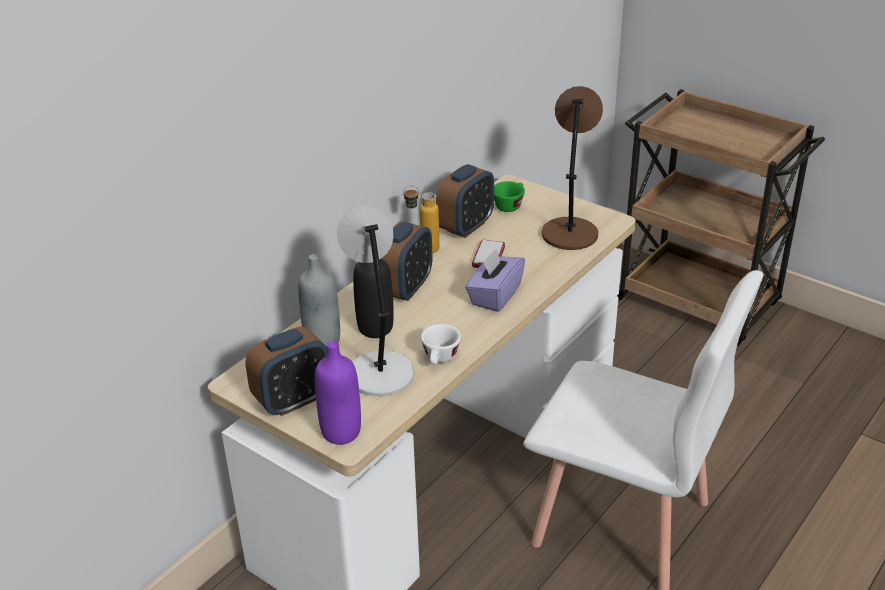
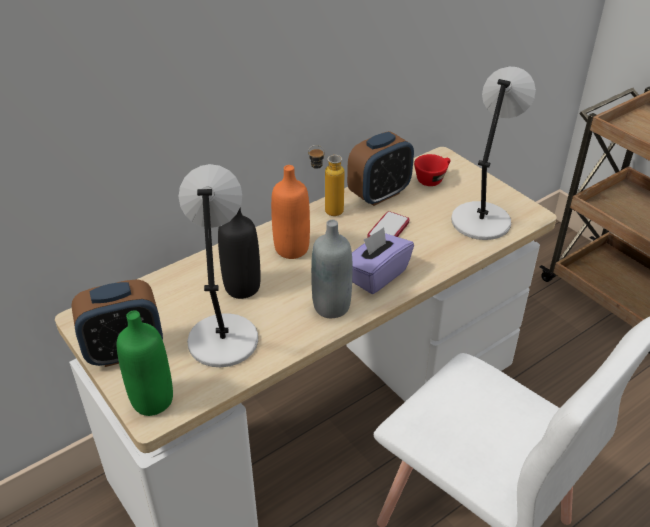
camera: 15 degrees right, 5 degrees up
(322, 341) = (185, 290): grey bottle -> grey bottle (331, 306)
(341, 432) = (152, 400): purple bottle -> green bottle
(405, 288) = (291, 249): alarm clock -> orange bottle
(440, 359) = (290, 337): white cup -> none
(510, 205) = (432, 179): green cup -> red cup
(569, 232) = (481, 219): brown table lamp -> grey table lamp

